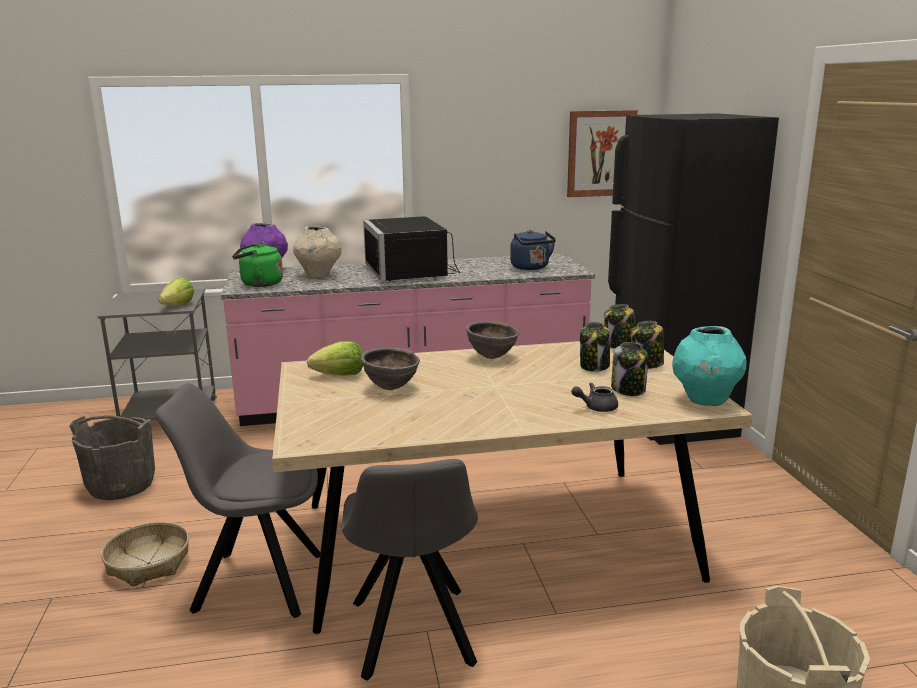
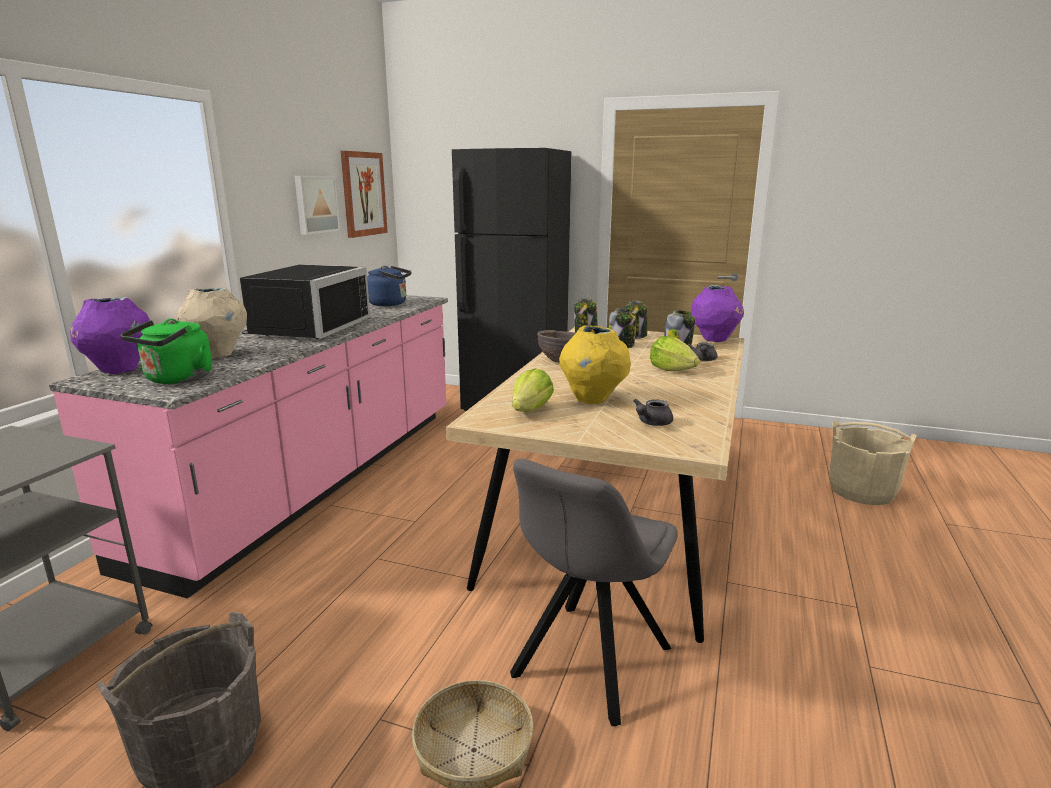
camera: 60 degrees left, 0 degrees up
(178, 305) = (59, 450): lettuce -> lettuce (672, 370)
(350, 417) = (651, 423): none -> grey teapot
(391, 388) = (593, 399): brown bowl -> yellow vase
(412, 271) = (305, 328): black microwave -> black microwave turned 90 degrees counterclockwise
(413, 633) = (727, 589): grey chair -> none
(523, 163) = (315, 204): none -> picture
(705, 400) = (714, 340): turquoise vase -> purple vase

